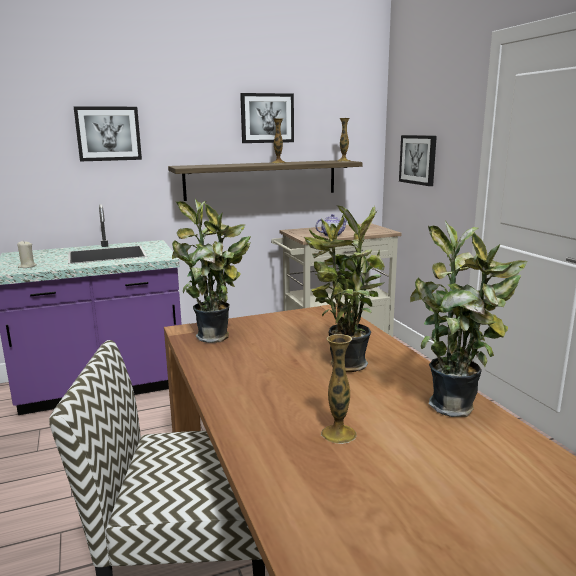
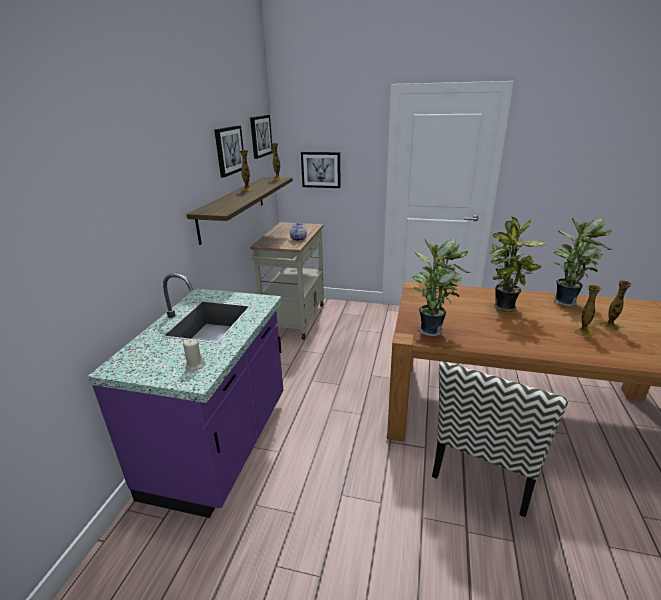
camera: 55 degrees left, 10 degrees up
(108, 133) = (144, 193): picture -> picture (260, 136)
(402, 458) = (609, 326): none -> vase

